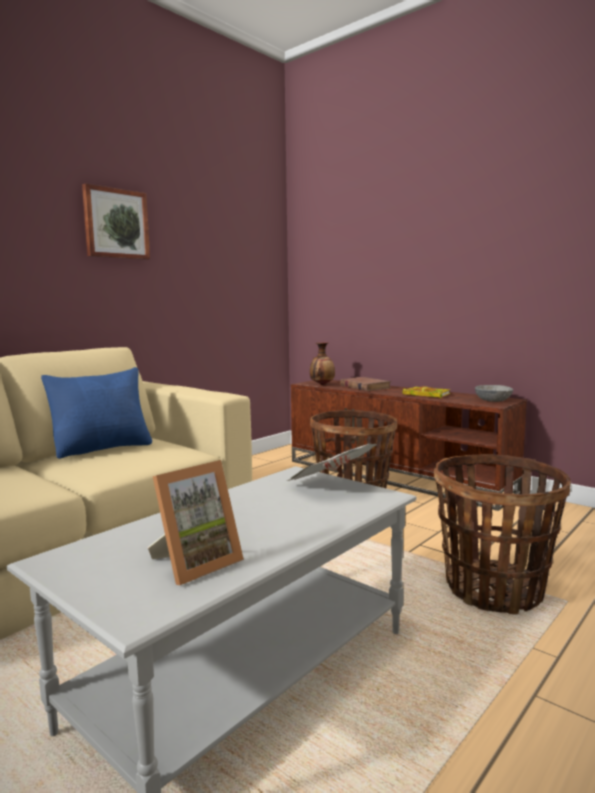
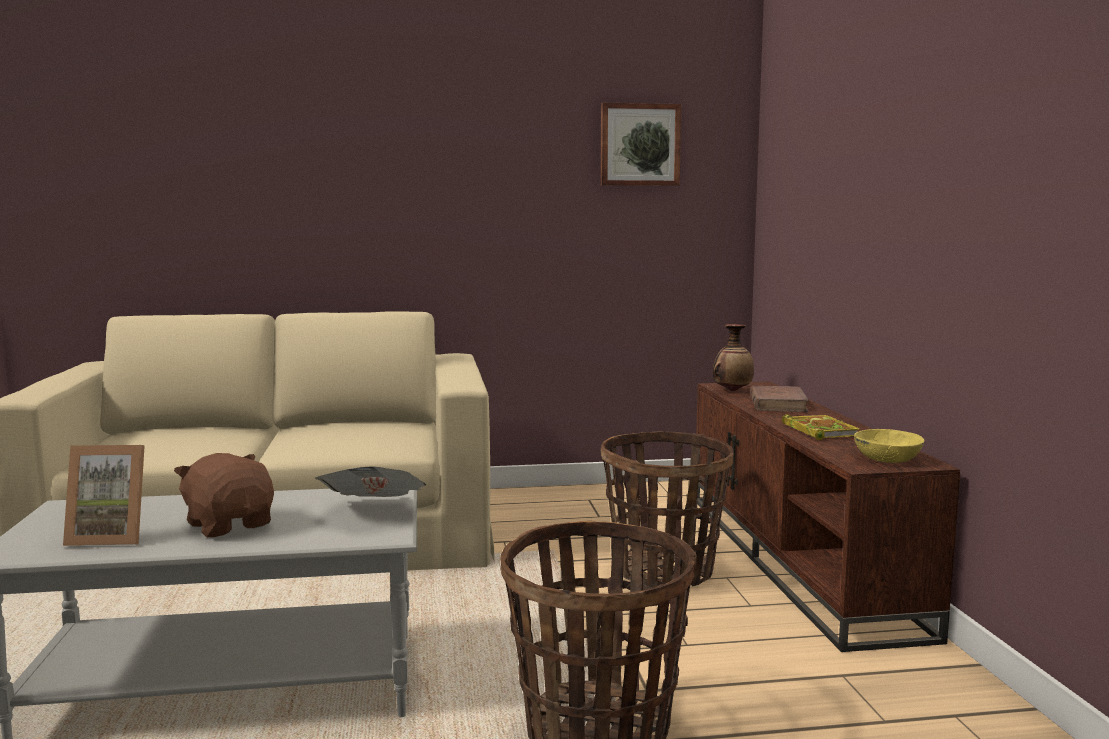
camera: 40 degrees right, 0 degrees up
(103, 449) = (343, 428): blue pillow -> none
(116, 224) = (455, 158): picture -> picture (639, 145)
(262, 523) = (230, 525): none -> brown plush toy
(492, 400) = (886, 459): grey bowl -> yellow bowl

